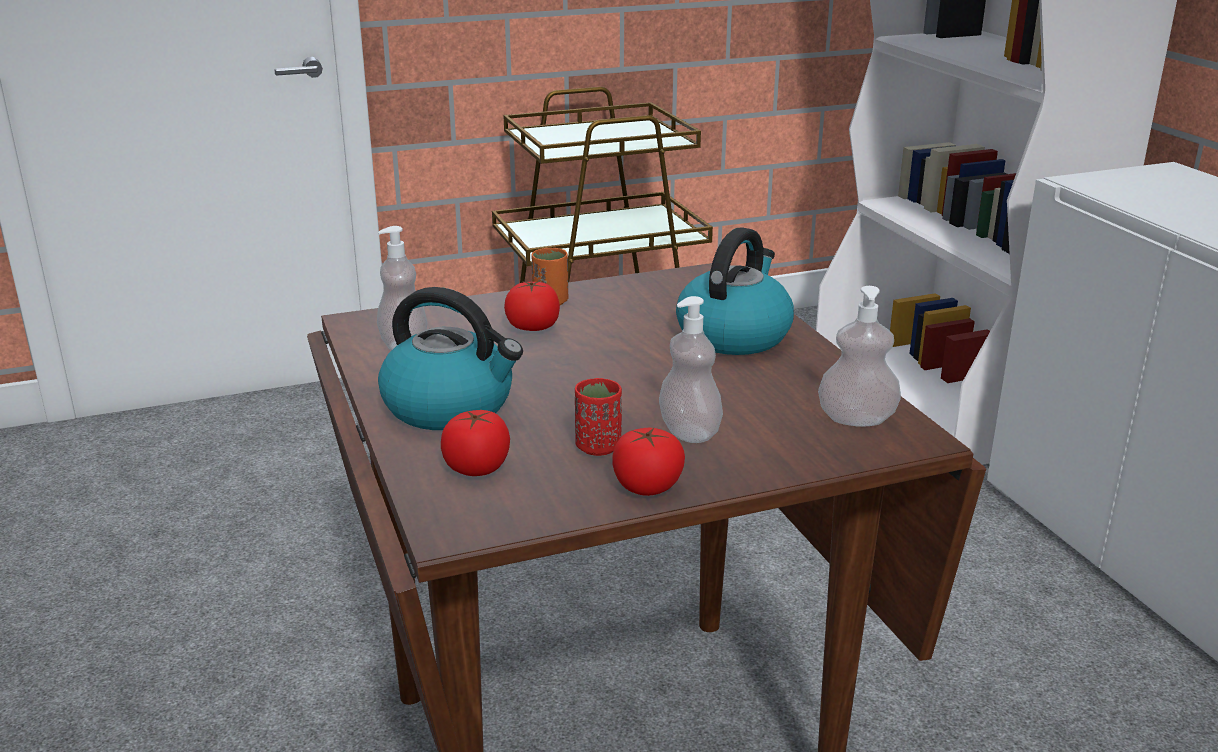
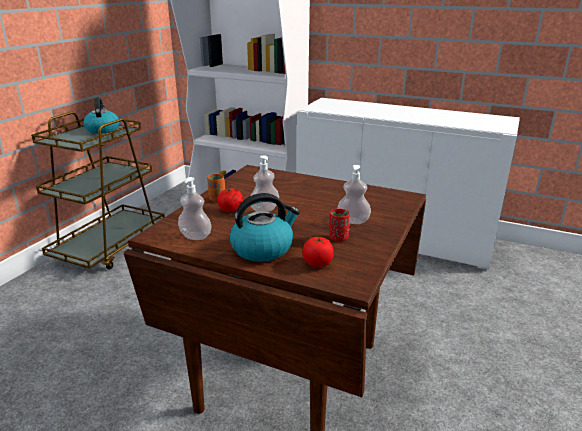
camera: 45 degrees left, 0 degrees up
(647, 486) = (376, 242): tomato -> none
(734, 335) = (301, 187): kettle -> kettle (102, 129)
(856, 419) = (385, 197): soap dispenser -> soap dispenser (264, 209)

